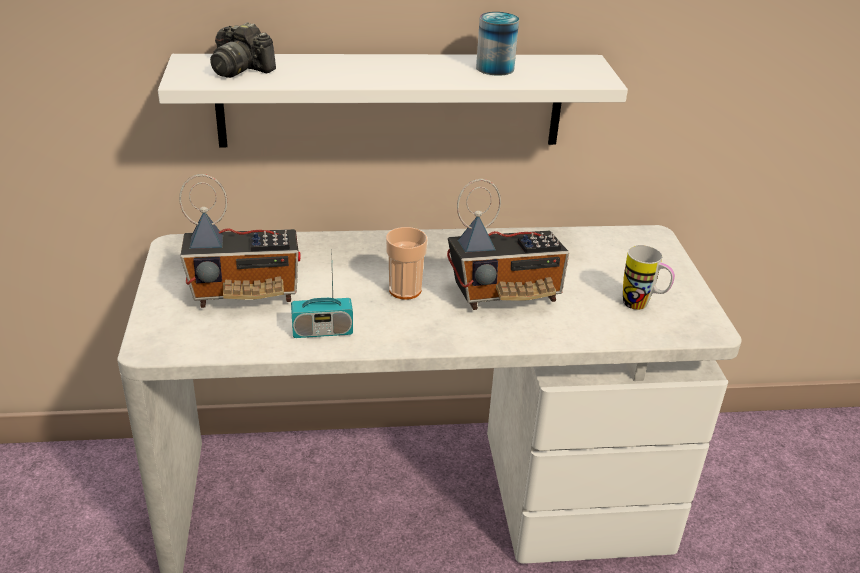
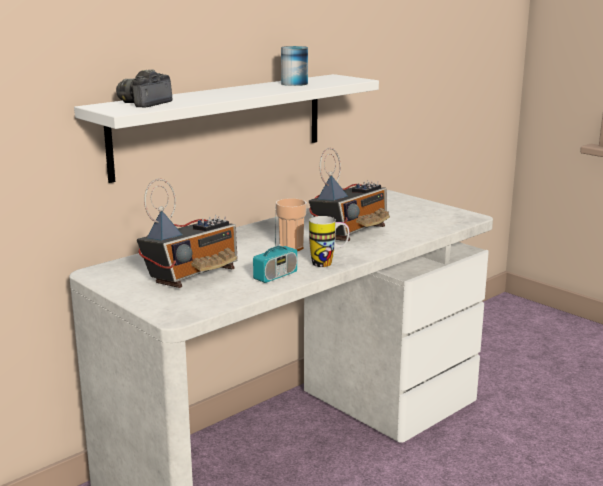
camera: 35 degrees left, 15 degrees down
(240, 69) = (145, 103): camera -> camera turned 120 degrees clockwise
(642, 306) = (426, 218): mug -> mug (328, 264)

